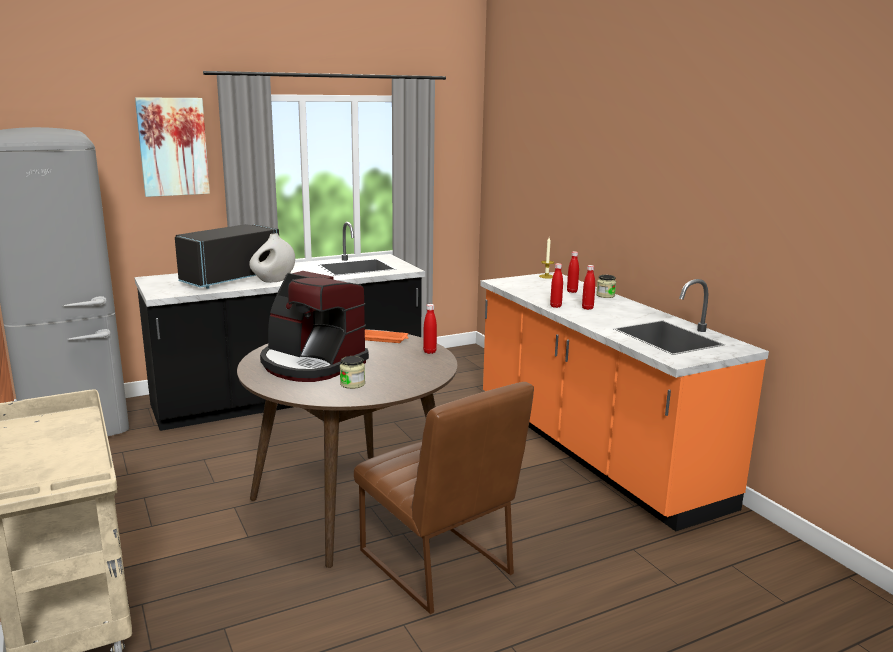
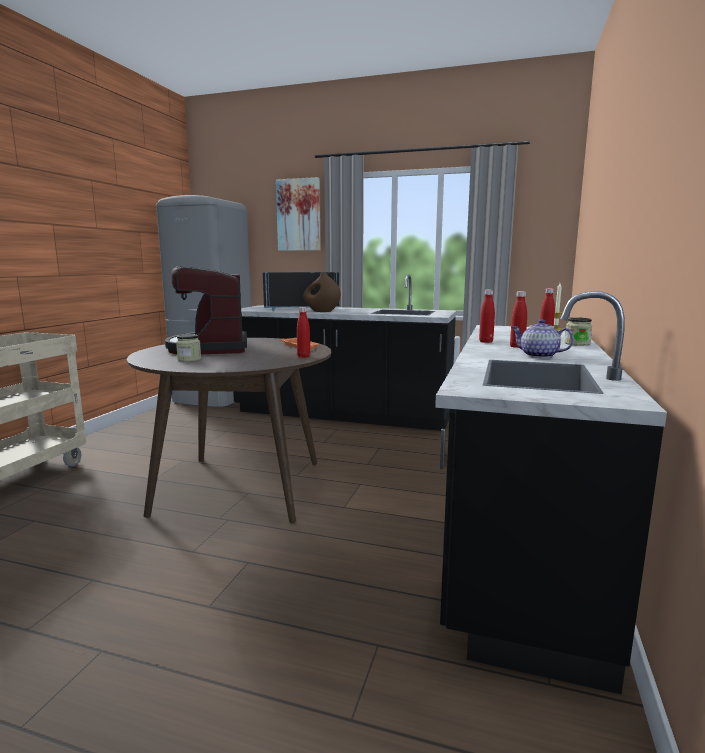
camera: 45 degrees right, 5 degrees down
(273, 280) = (322, 311): white vase -> brown vase
(437, 564) = (200, 553): brown chair -> none
(592, 450) = (518, 532): orange counter -> black counter
(623, 317) = (538, 356): none -> teapot

